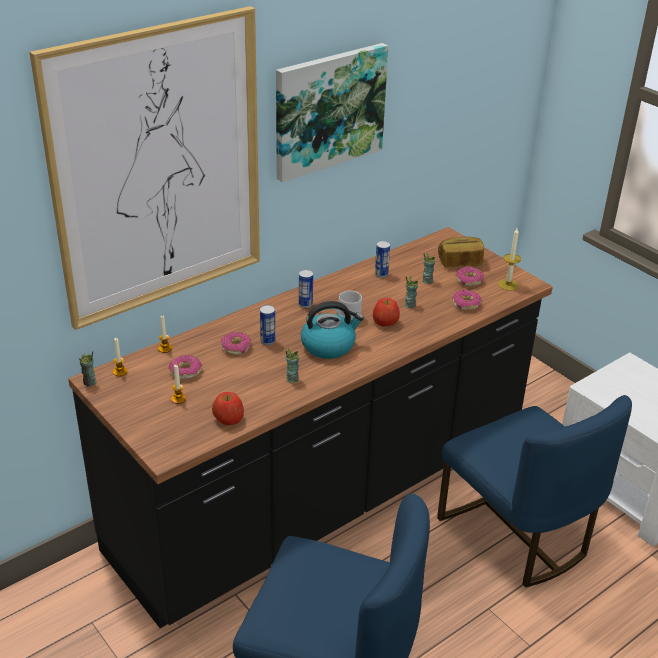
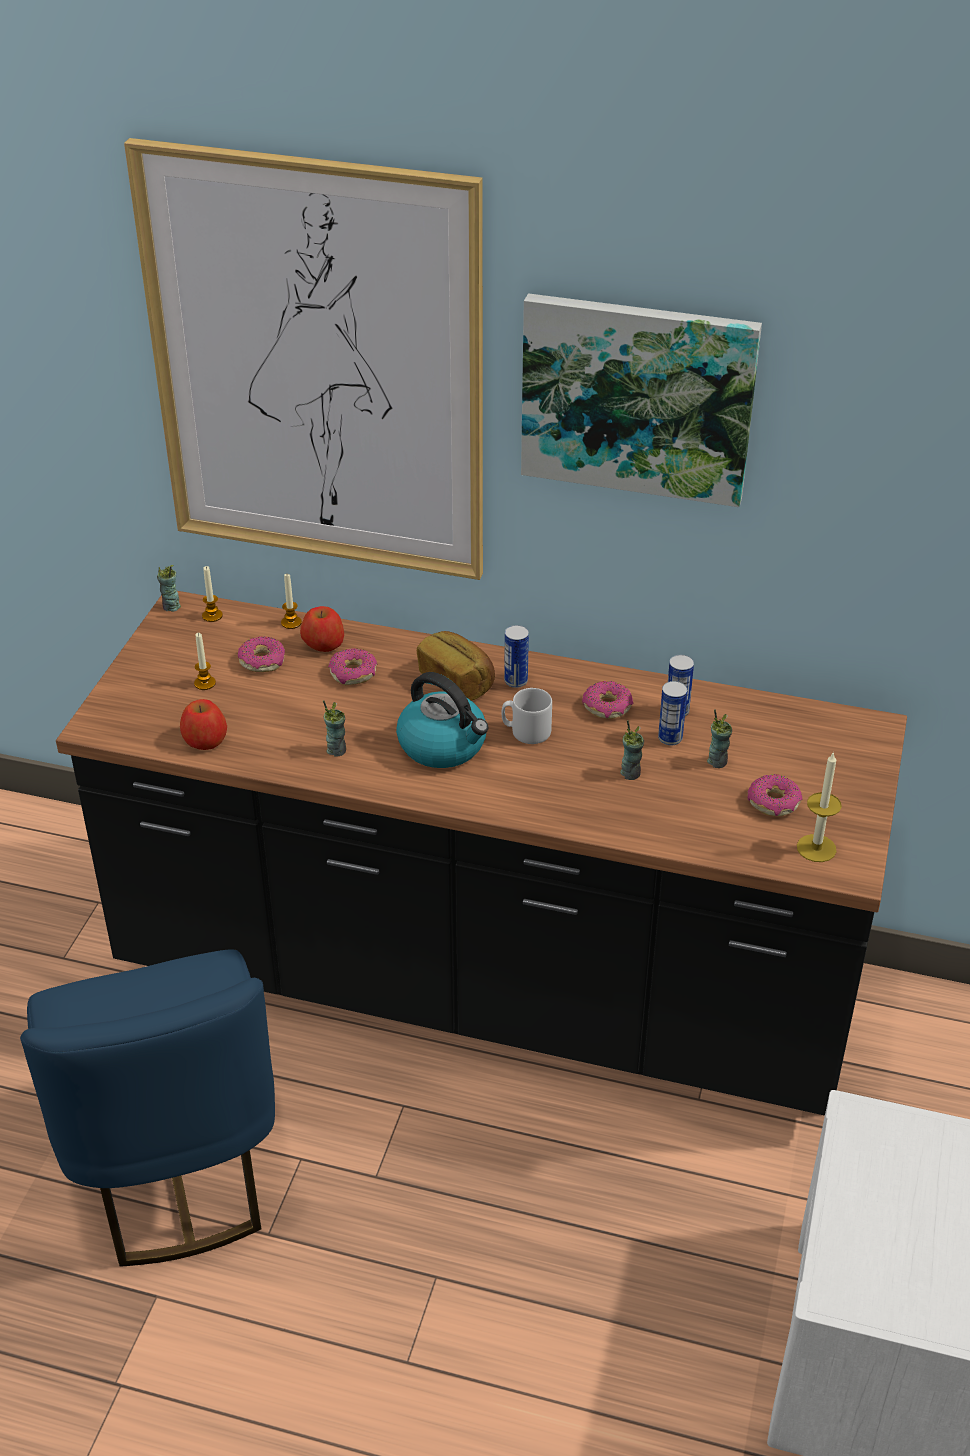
camera: 55 degrees right, 5 degrees up
(267, 341) = (395, 691): can -> can (670, 738)
(385, 322) = (559, 769): apple -> apple (323, 644)
(460, 262) = (816, 771): bread -> bread (457, 681)
(466, 304) = (703, 827): donut -> donut (607, 707)
(517, 534) = (618, 1242): blue chair -> none

